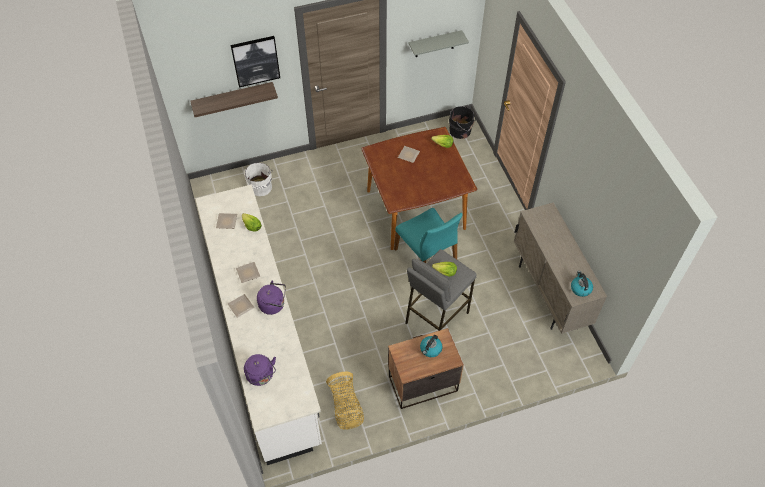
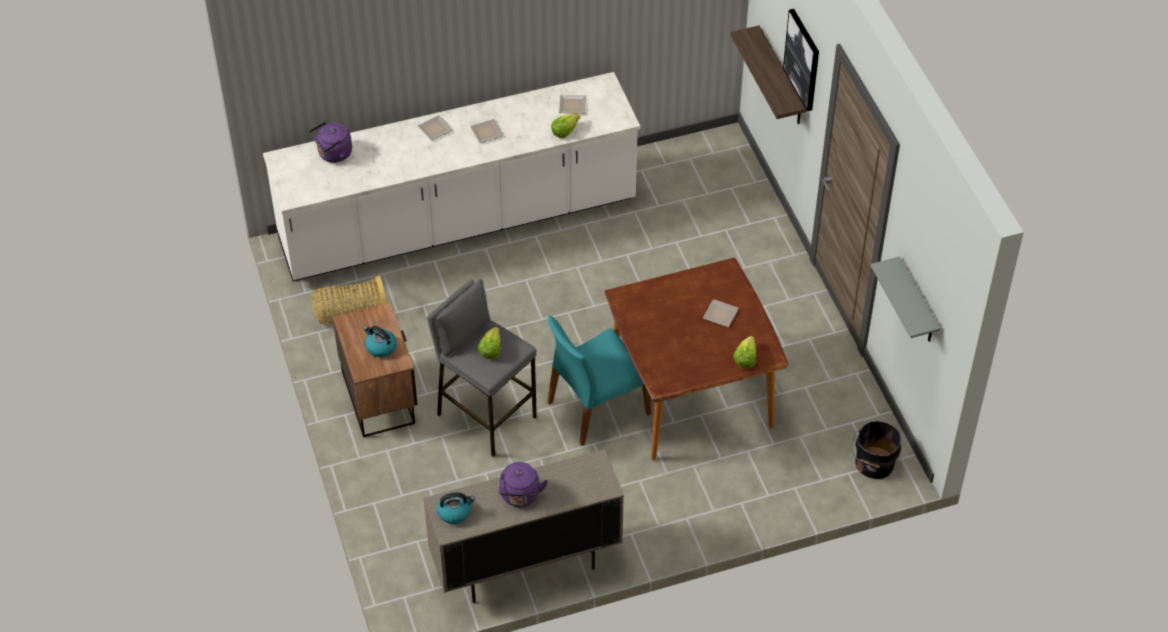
camera: 90 degrees right, 5 degrees down
(261, 186) = (729, 203): white bucket -> none
(273, 305) = (436, 160): purple kettle -> purple kettle (520, 496)

